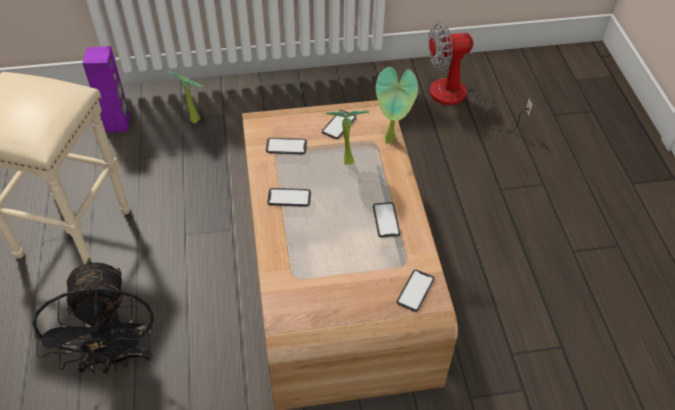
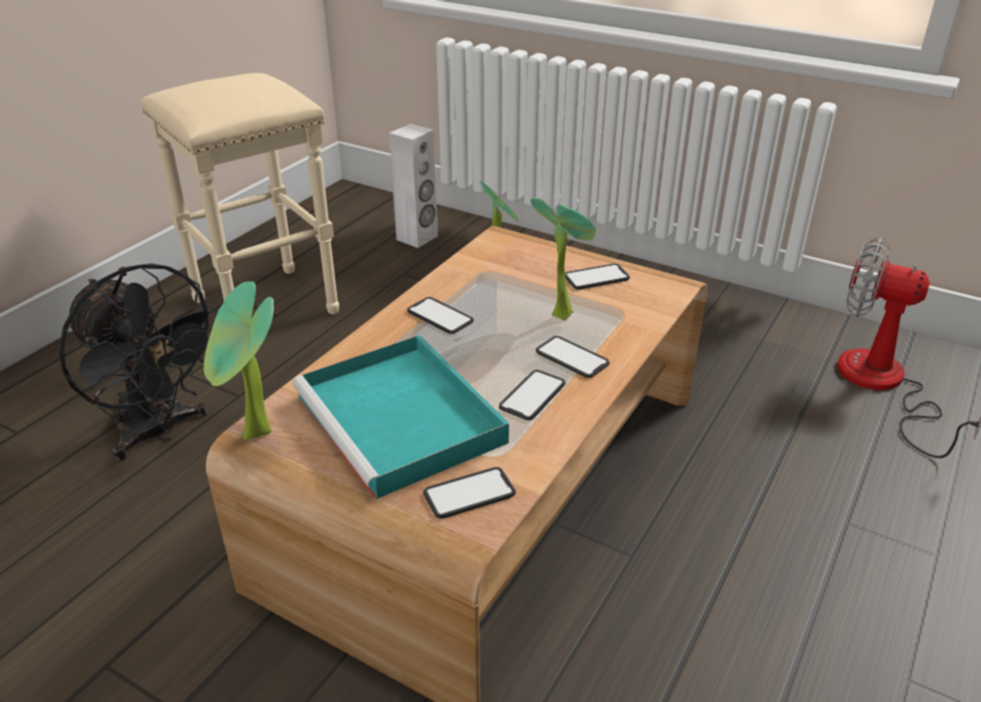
camera: 40 degrees right, 15 degrees down
(115, 358) = (159, 432): black fan -> black fan turned 75 degrees counterclockwise
(118, 123) = (417, 238): purple speaker -> white speaker
(286, 146) = (502, 270): phone -> phone (572, 358)
(344, 272) = (403, 420): none -> turquoise tray
(391, 140) = (650, 320): potted plant -> potted plant (256, 437)

